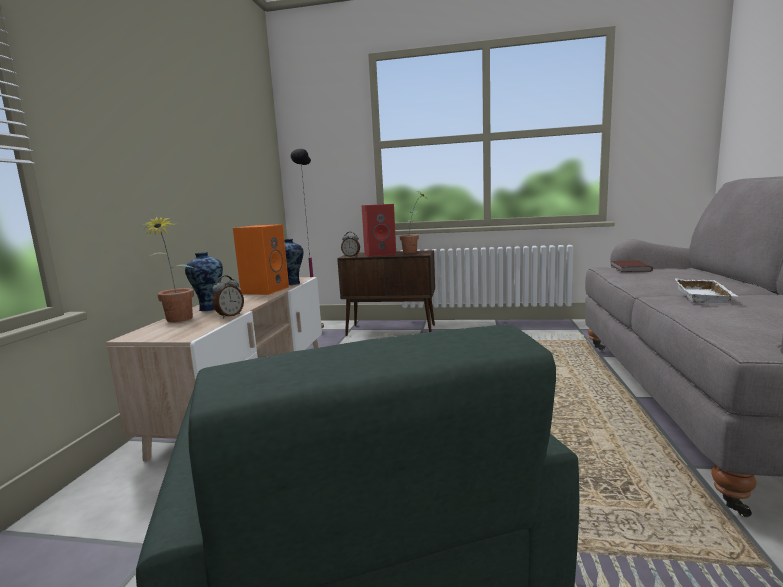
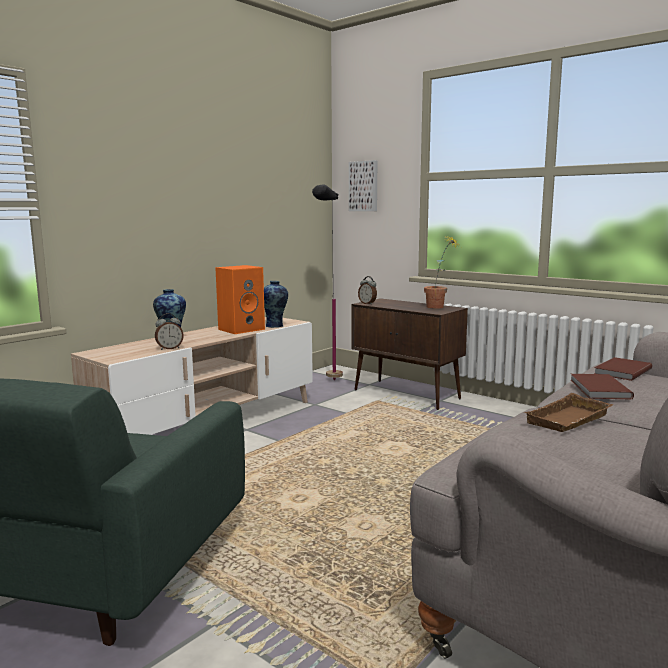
camera: 30 degrees right, 0 degrees up
(177, 321) = (133, 346): potted plant -> none
(316, 155) = (364, 186): none -> picture
(380, 254) = (401, 305): red speaker -> none
(653, 278) = (598, 389): none -> brown book
(705, 296) = (570, 421): white tray -> brown tray

